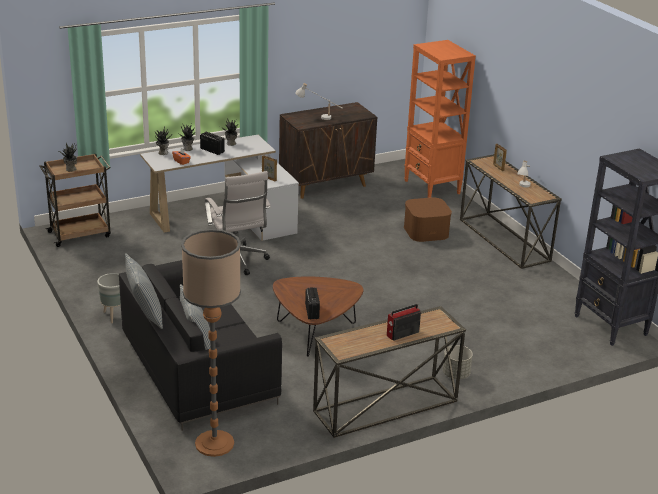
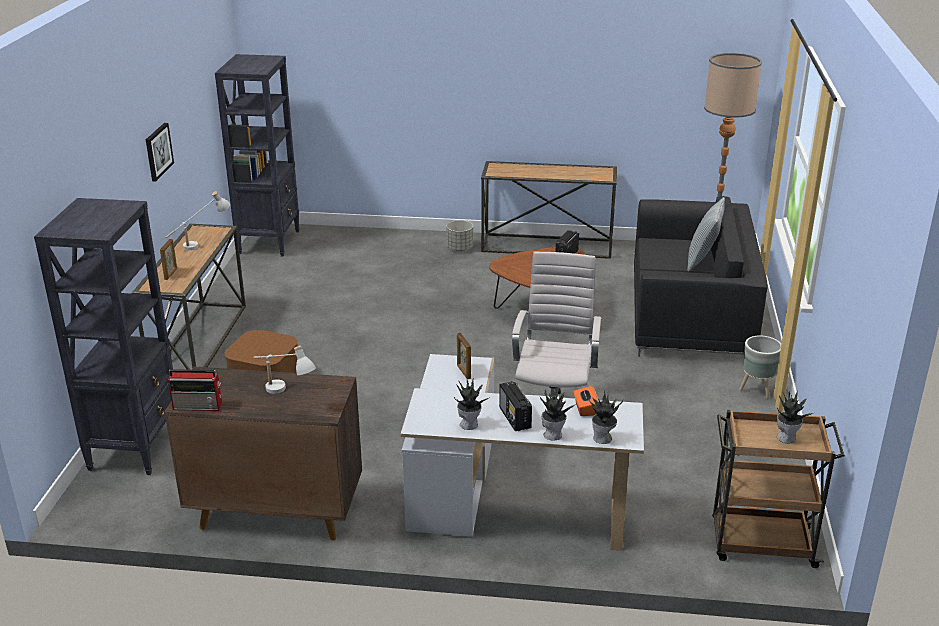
camera: 145 degrees left, 0 degrees up
(145, 315) = (757, 239): pillow -> none
(402, 334) = (541, 169): radio -> radio (199, 406)
(432, 187) = (136, 447): orange bookcase -> black bookcase
(552, 118) = (158, 151): none -> picture

